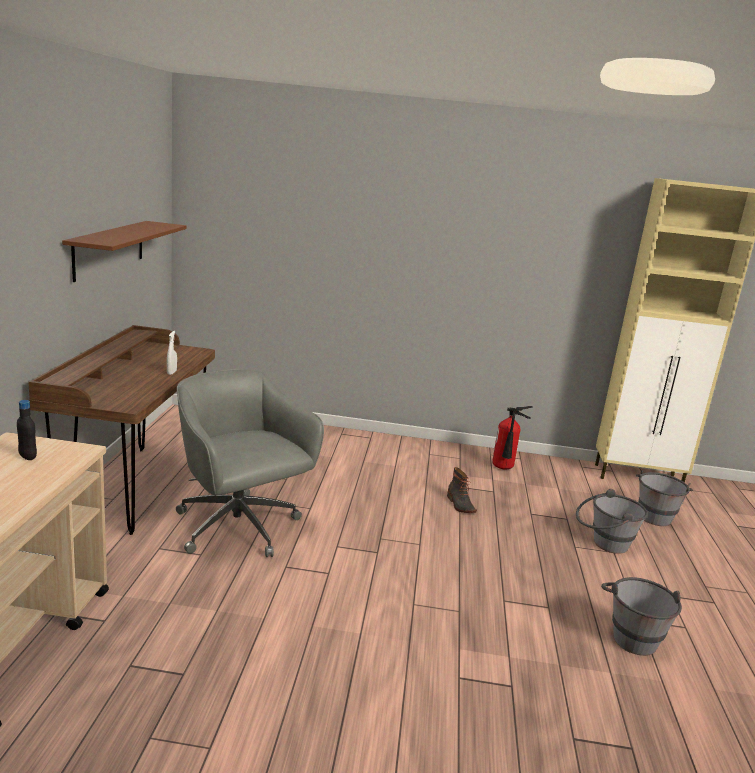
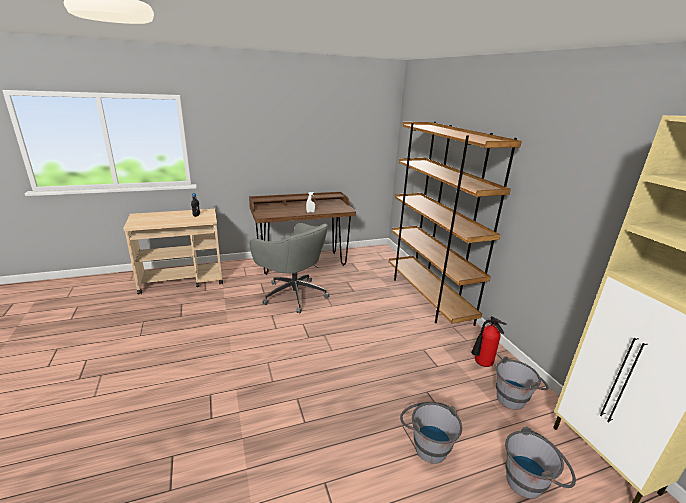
camera: 65 degrees right, 5 degrees up
(109, 249) = (325, 151): brown shelf -> none
(239, 528) = (293, 294): grey office chair -> grey office chair turned 105 degrees clockwise
(355, 441) = (428, 297): none -> brown bookcase
(459, 505) = (398, 355): boot -> none
(631, 635) = (300, 478): grey bucket -> grey bucket (514, 397)

